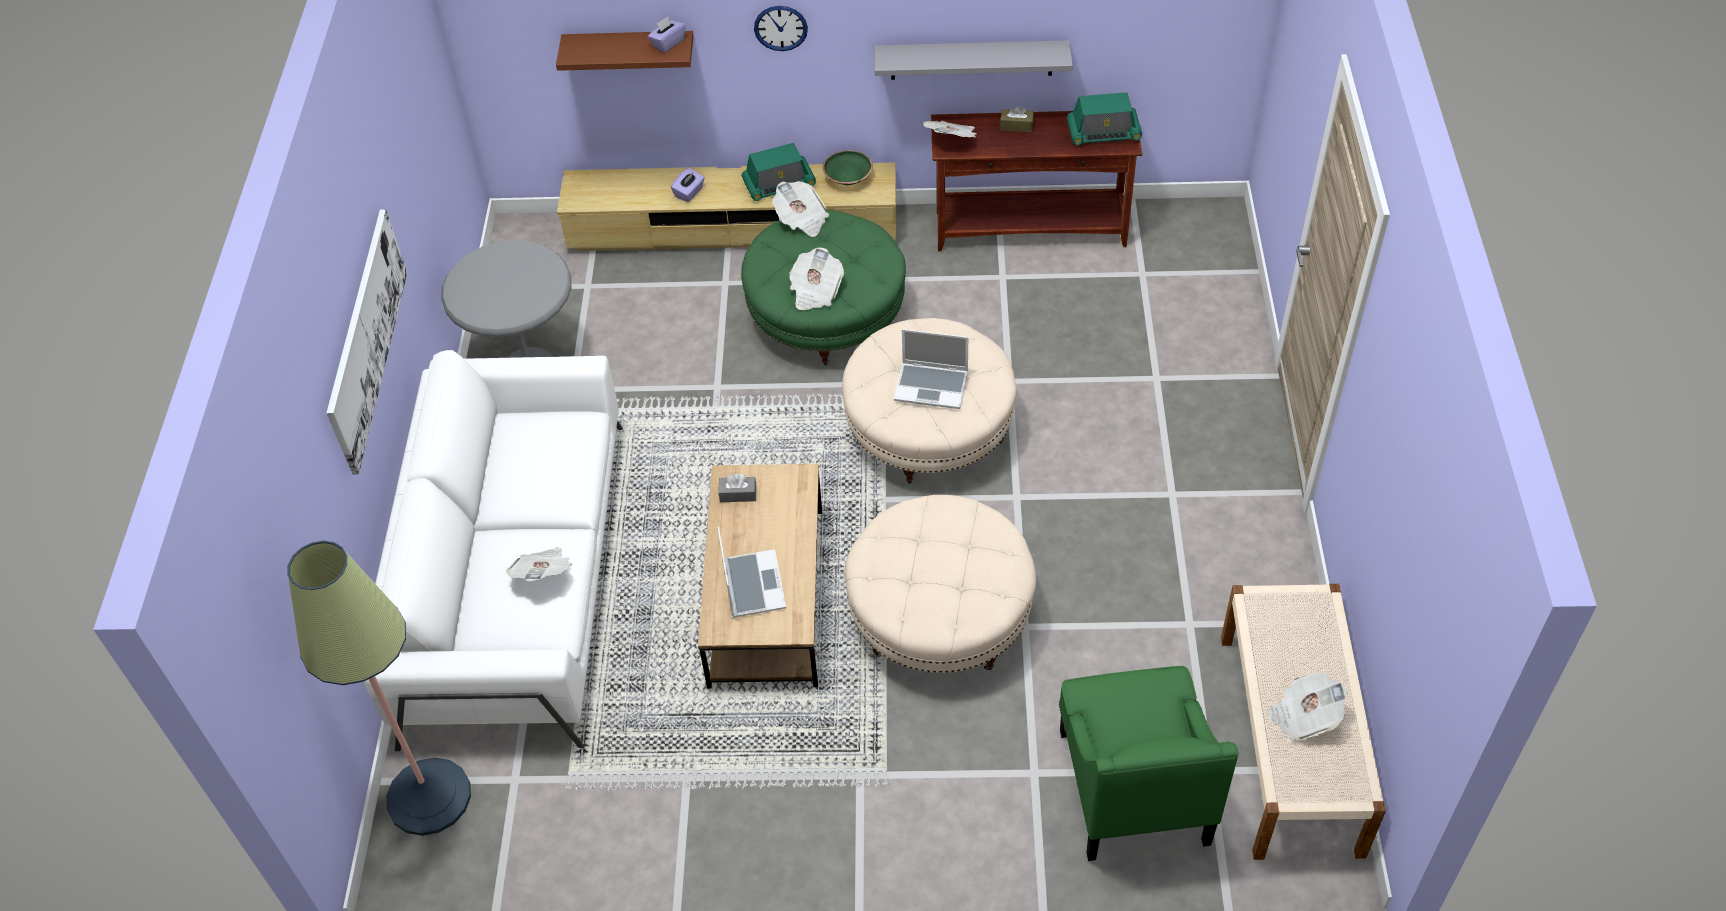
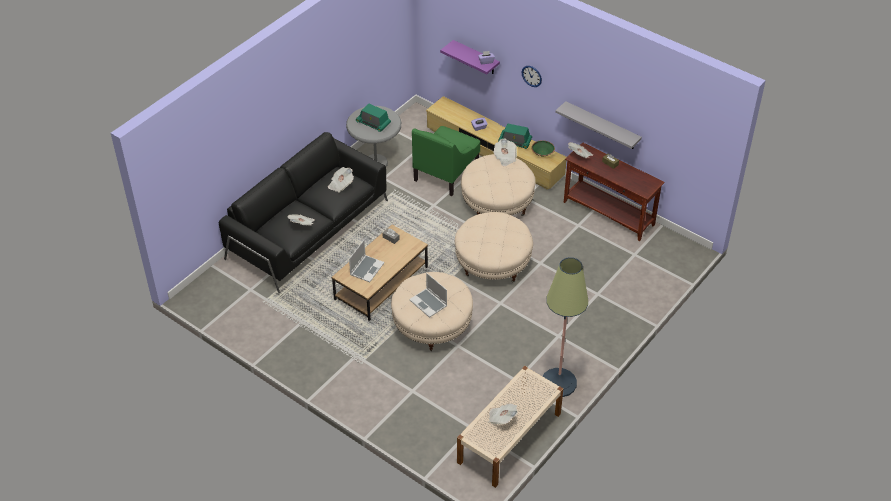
camera: 35 degrees right, 5 degrees down
(366, 338) = (290, 109): picture -> none
(429, 797) = (221, 279): floor lamp -> floor lamp (558, 383)
(517, 578) = (308, 229): white sofa -> black sofa
(630, 49) = (476, 58): brown shelf -> purple shelf
(815, 291) = (484, 185): newspaper -> newspaper (340, 185)
(826, 316) = (497, 203): green ottoman -> beige ottoman
(932, 386) = (490, 240): laptop -> laptop (429, 303)
(1103, 132) = (641, 183): radio -> radio (373, 123)
(1132, 786) = (440, 415): green armchair -> green armchair (446, 173)

